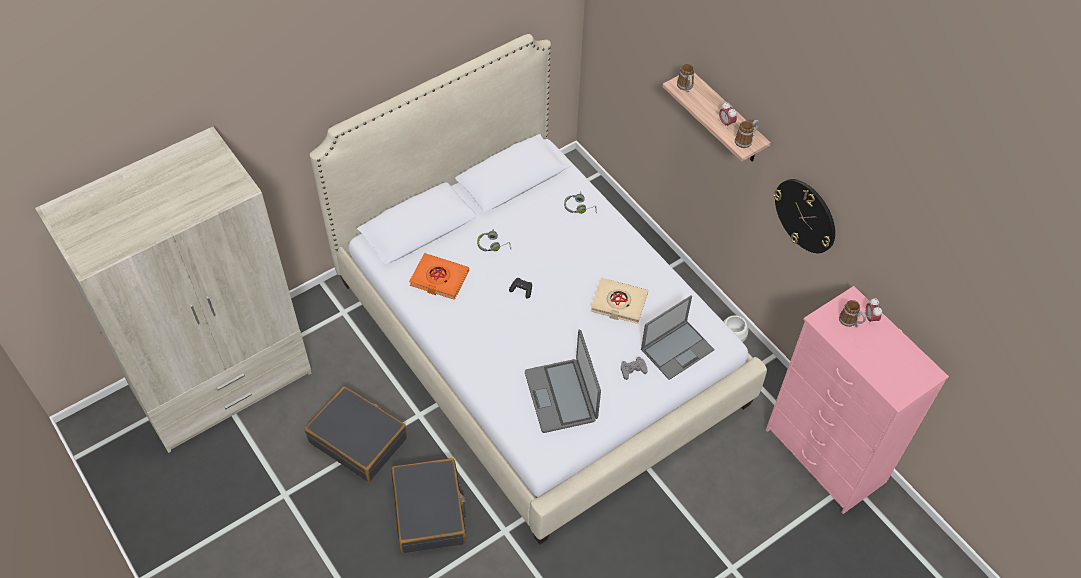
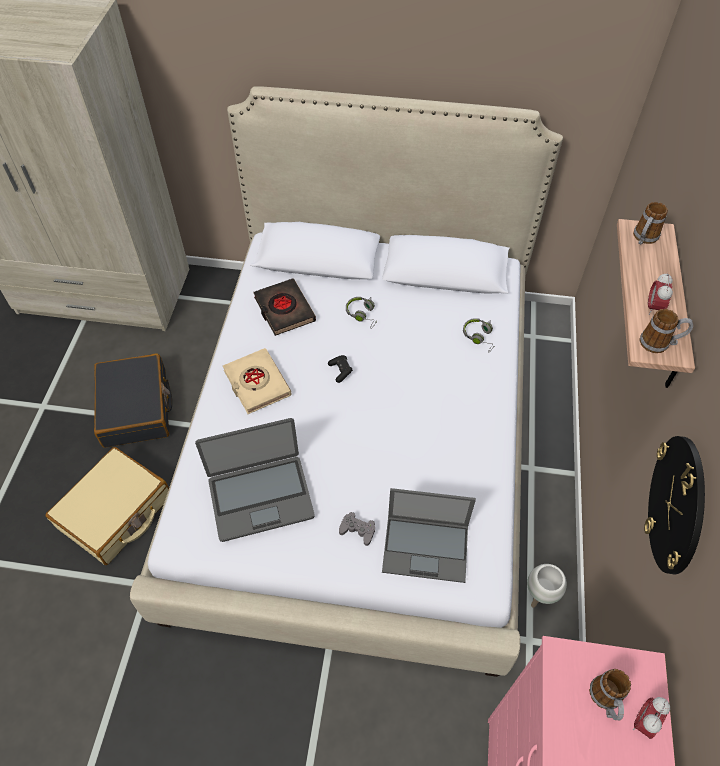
camera: 45 degrees right, 0 degrees up
(430, 511) = (115, 512): black suitcase -> beige suitcase
(439, 279) = (284, 310): orange book -> black book
(561, 396) = (260, 497): laptop -> laptop turned 135 degrees counterclockwise
(619, 303) = (417, 453): beige book -> beige book (257, 384)

